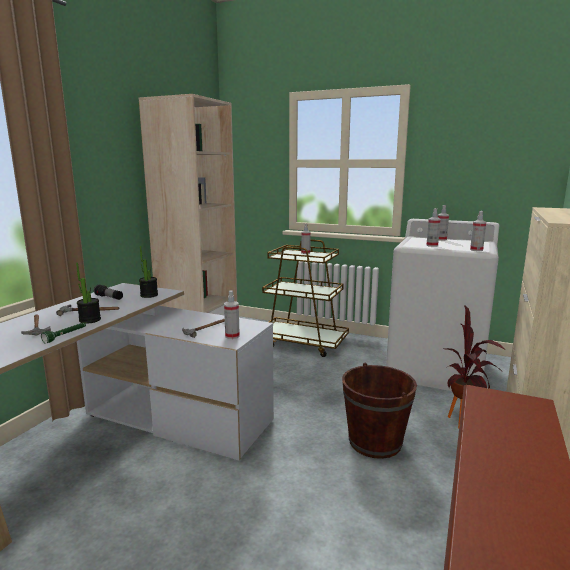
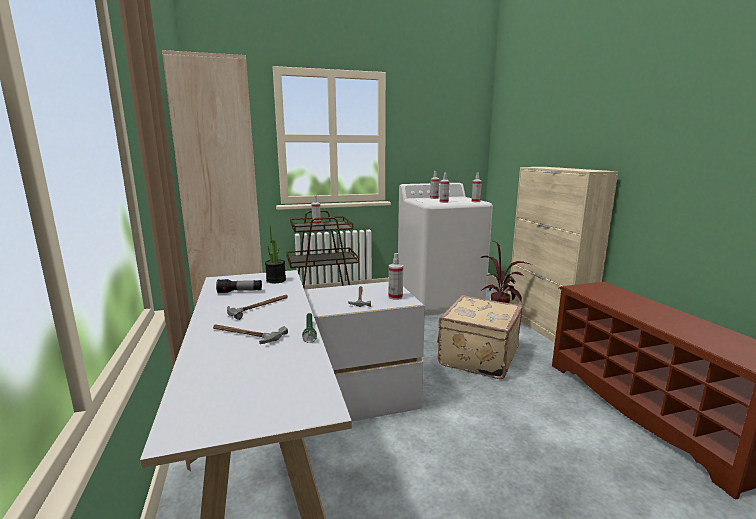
camera: 40 degrees left, 0 degrees up
(90, 320) = (287, 313): potted plant -> none
(375, 442) = (477, 357): brown bucket -> beige suitcase

